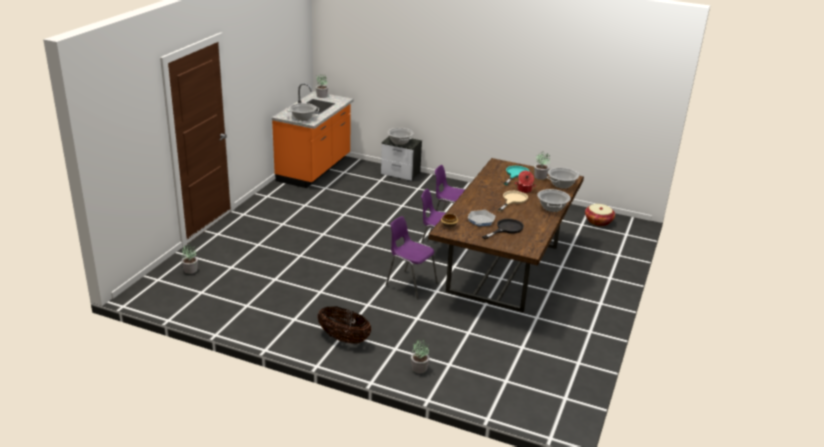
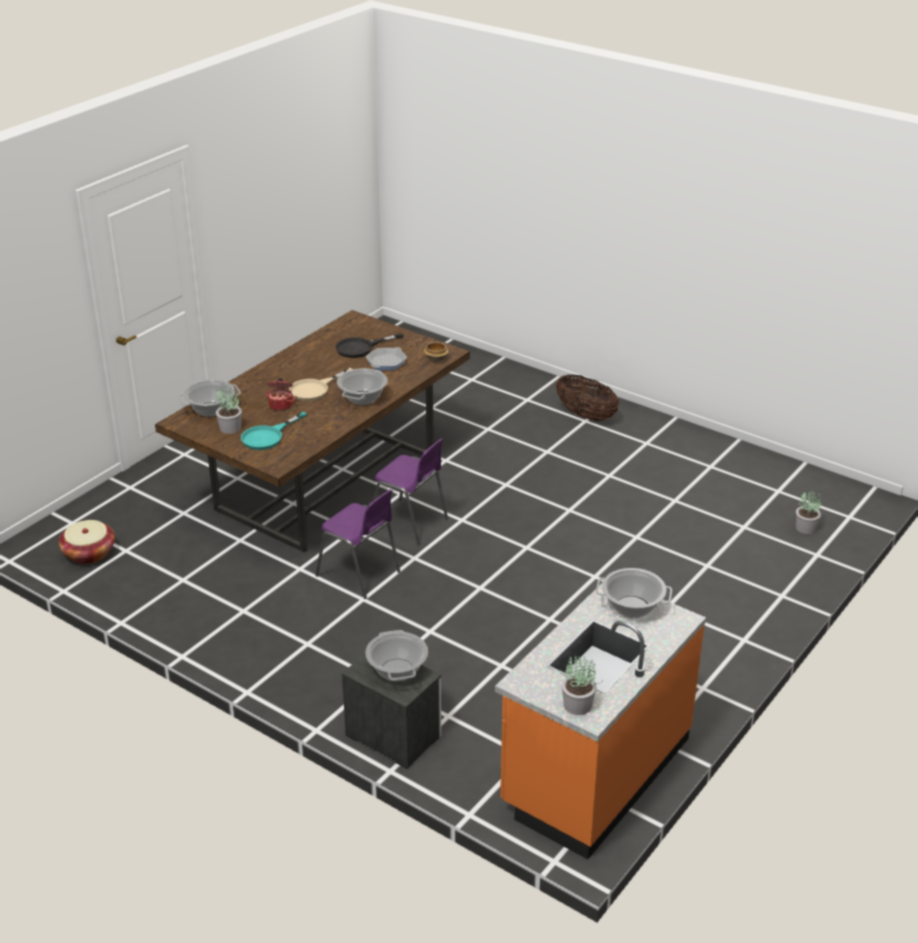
camera: 165 degrees left, 5 degrees up
(410, 284) = (478, 473): purple chair -> none
(419, 368) = (506, 379): potted plant -> none
(552, 208) = (267, 372): cooking pot -> cooking pot (362, 398)

